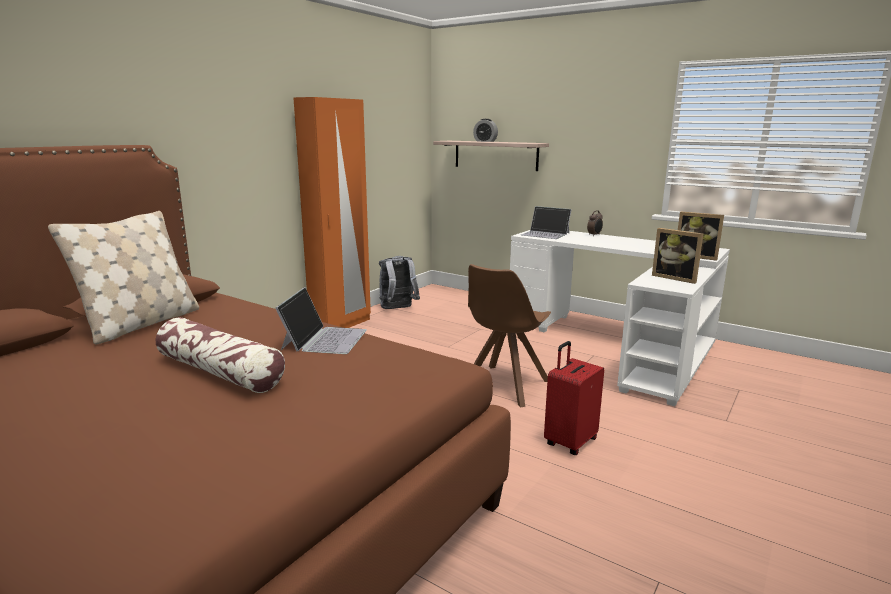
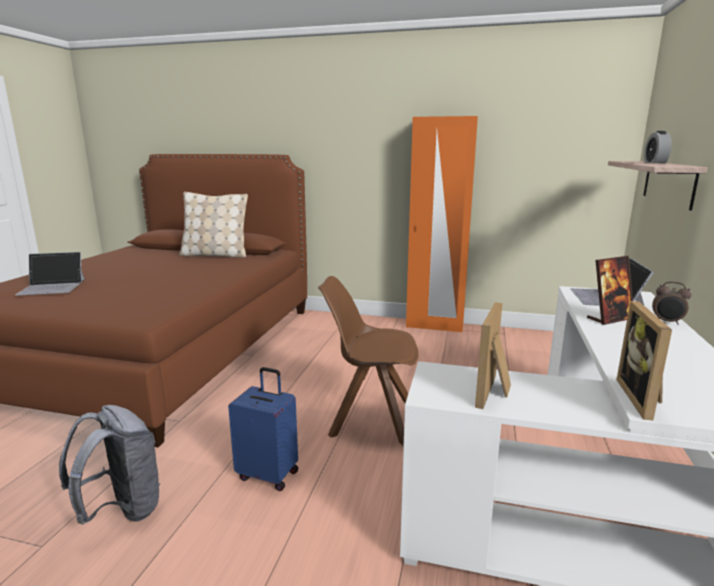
camera: 70 degrees right, 0 degrees up
(220, 372) = (142, 278): pillow -> none
(324, 339) = (197, 285): laptop -> laptop (52, 287)
(398, 309) = (504, 337): grey backpack -> grey backpack (122, 510)
(569, 442) = (268, 474): red suitcase -> blue suitcase
(585, 240) = (609, 318): none -> picture frame

